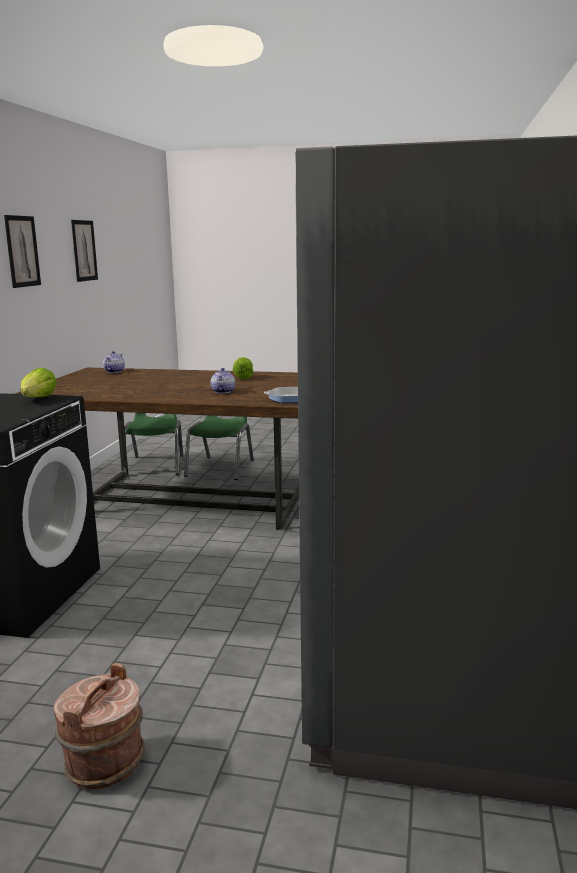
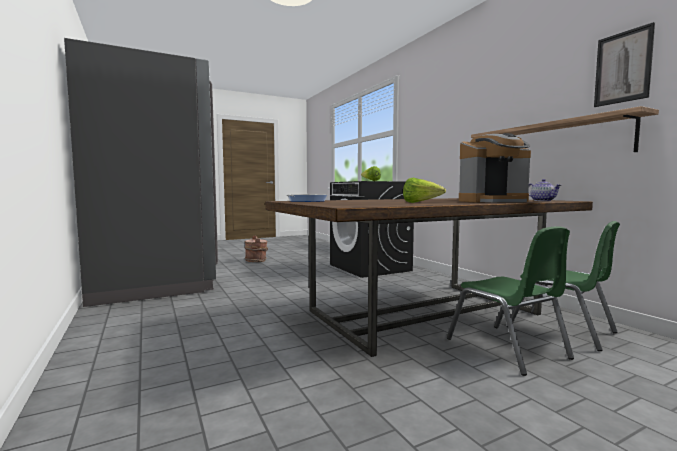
camera: 140 degrees right, 10 degrees down
(22, 251) = (511, 94): picture -> none
(61, 313) = (555, 142): none -> shelf
(166, 374) = (493, 201): none -> coffee machine
(222, 391) = (375, 200): teapot -> none

